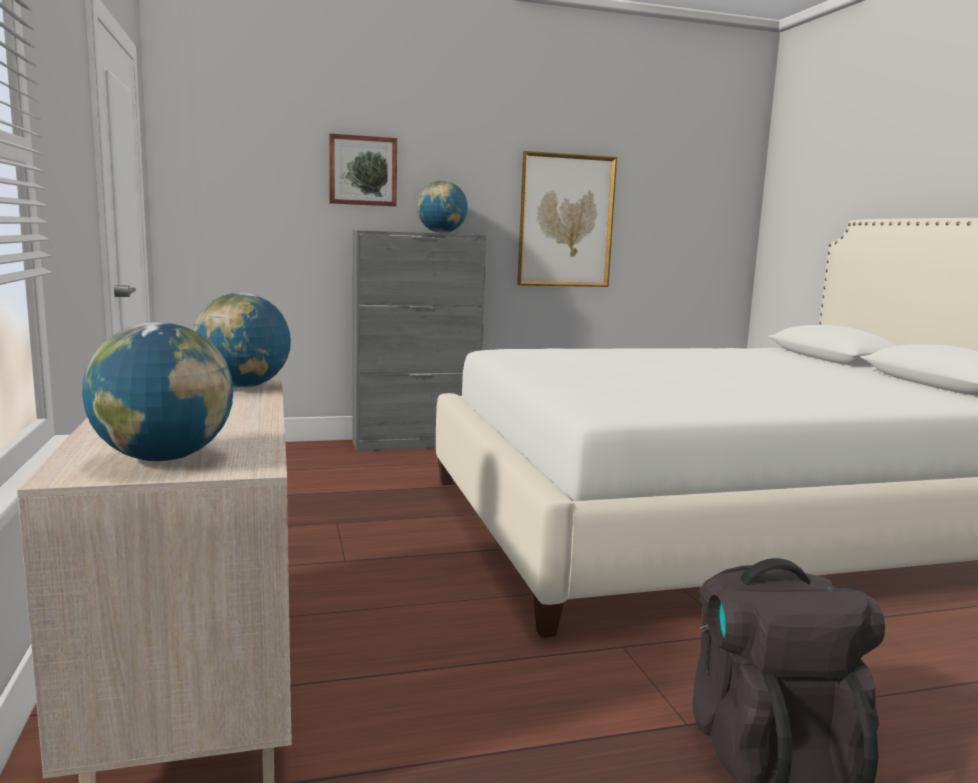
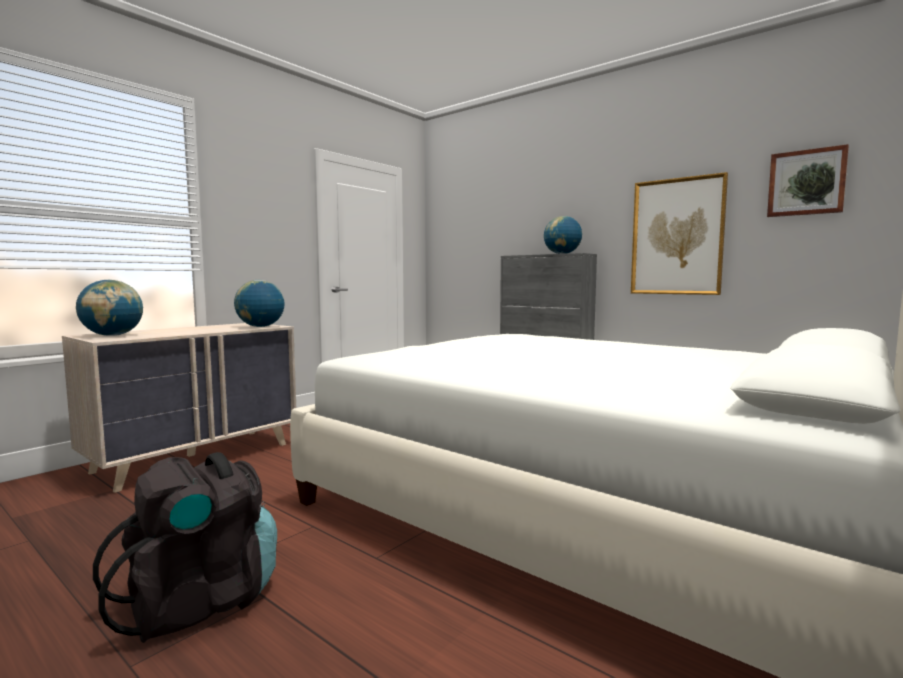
camera: 55 degrees right, 5 degrees down
(362, 171) = (523, 217): picture -> picture (806, 182)

